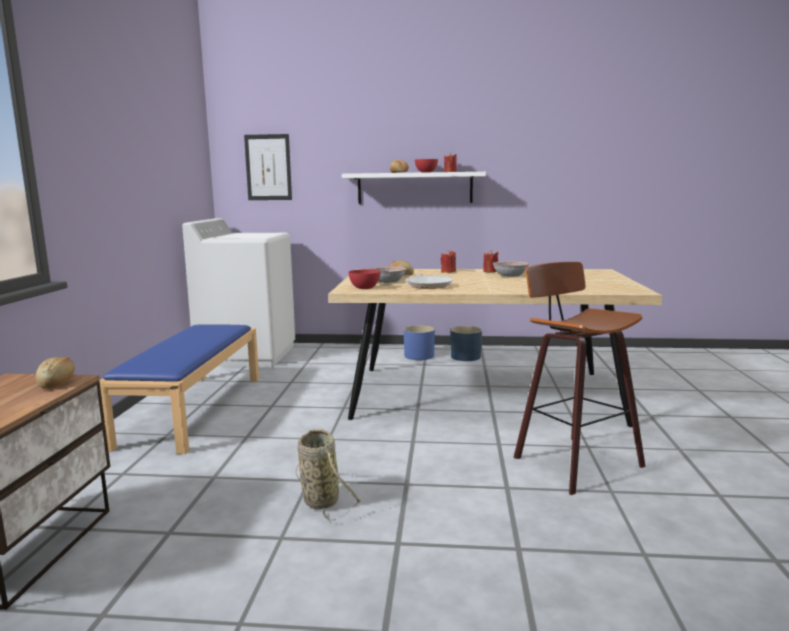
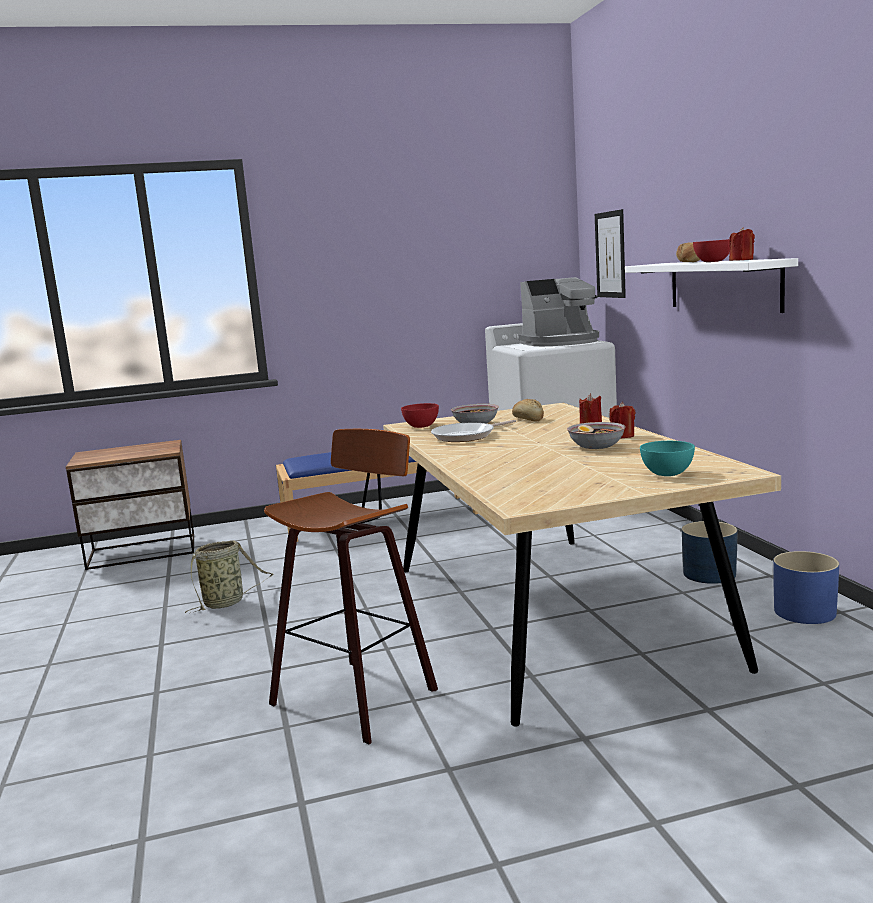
camera: 70 degrees right, 0 degrees up
(58, 382) = (161, 450): bread -> none
(249, 234) = (561, 342): none -> coffee machine
(419, 356) = (669, 550): blue planter -> blue planter (805, 612)
(592, 275) = (667, 474): none -> turquoise bowl

